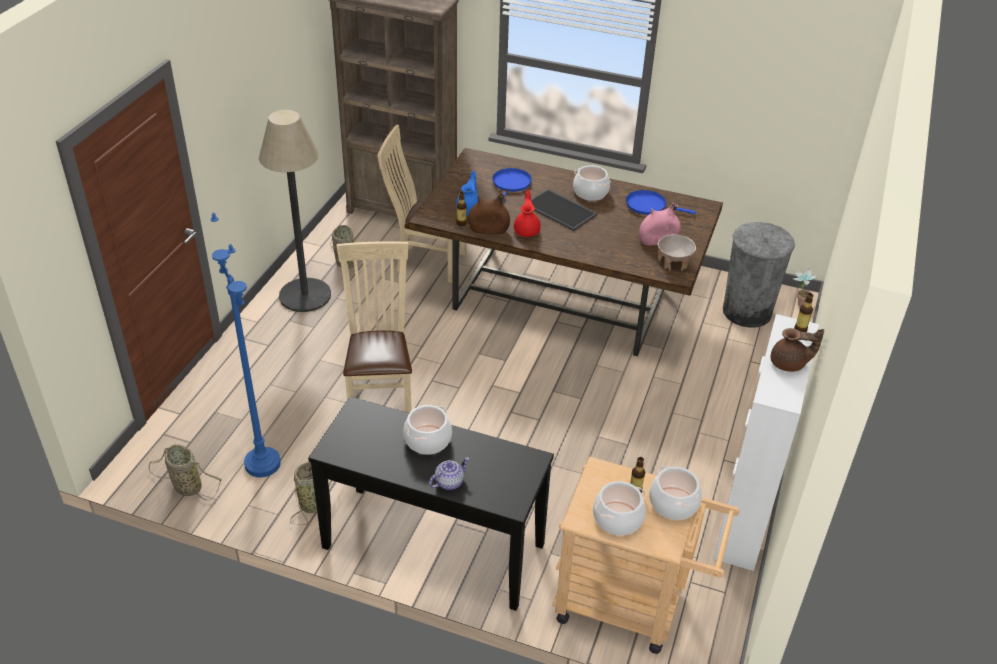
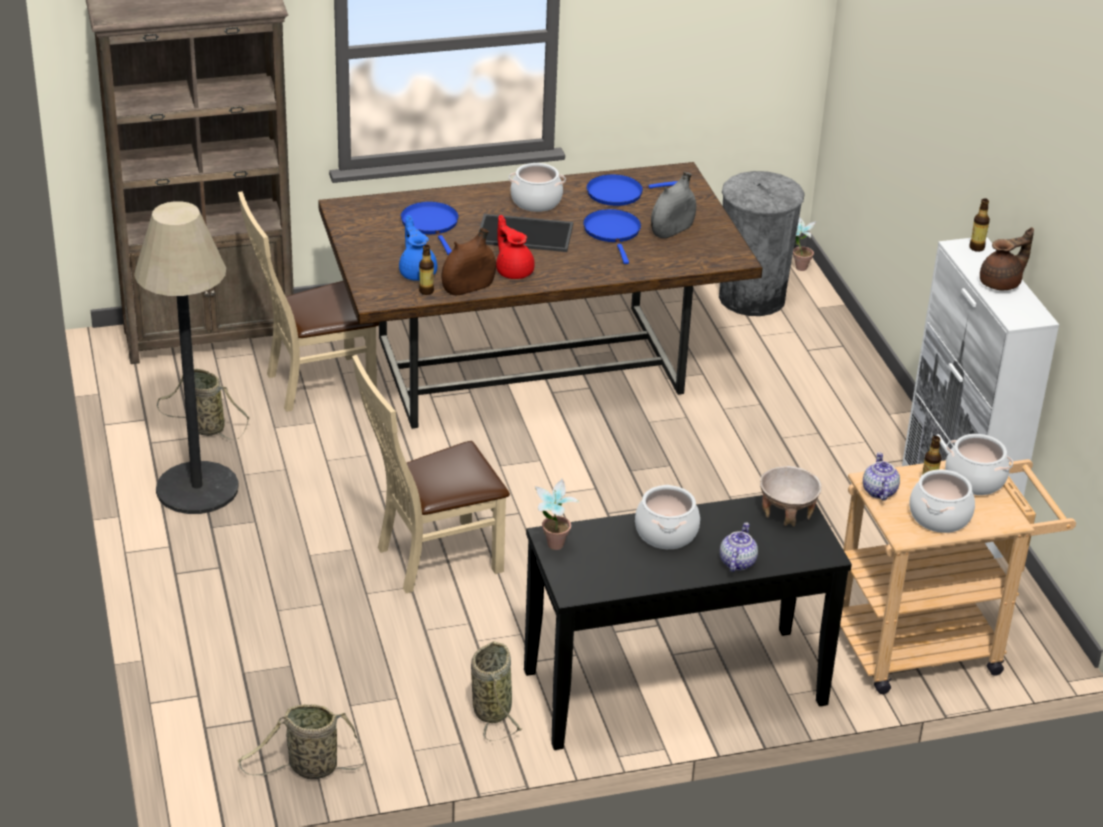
camera: 35 degrees left, 5 degrees down
(262, 464) = (376, 700): blue floor lamp -> none
(349, 417) = (553, 548): none -> potted plant
(380, 393) = (431, 559): beige chair -> beige chair turned 75 degrees counterclockwise
(595, 478) = (878, 491): none -> teapot
(617, 229) = (613, 232): none -> blue frying pan
(657, 241) = (672, 229): pink vase -> grey vase
(673, 263) = (715, 247): beige bowl -> beige bowl (787, 512)

